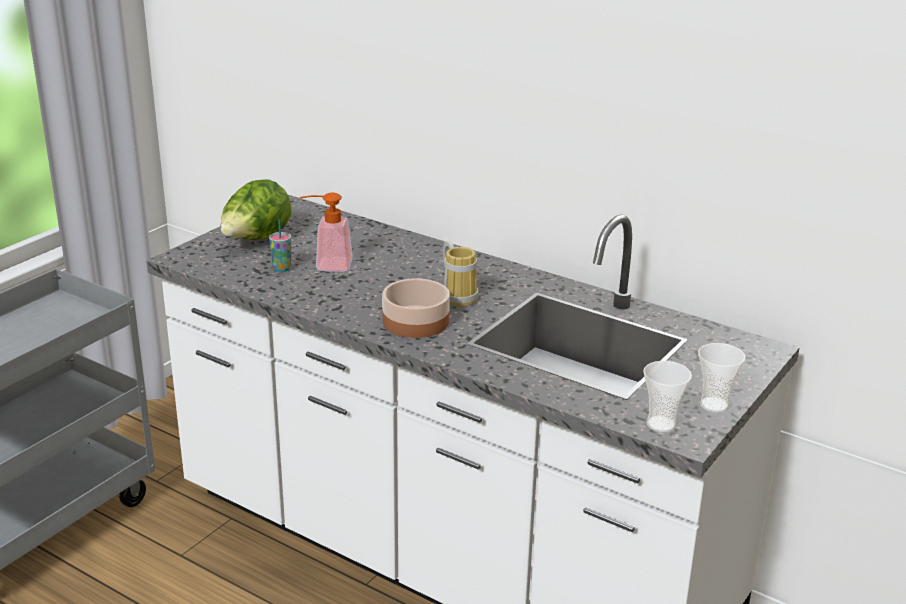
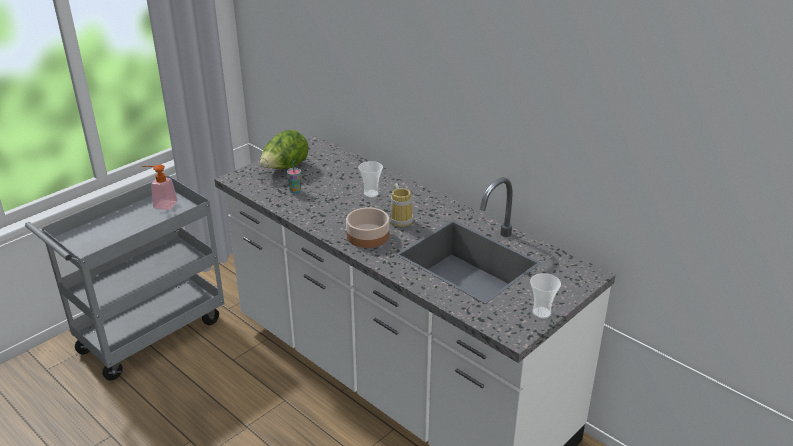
camera: 10 degrees right, 5 degrees up
(327, 265) = (324, 190): soap dispenser -> soap dispenser (161, 205)
(661, 424) = (501, 324): cup -> cup (371, 194)

